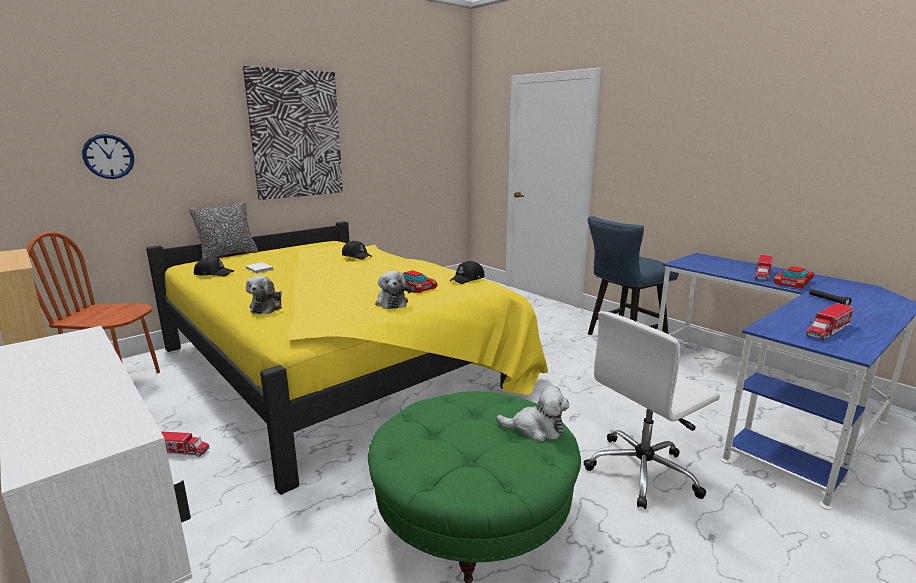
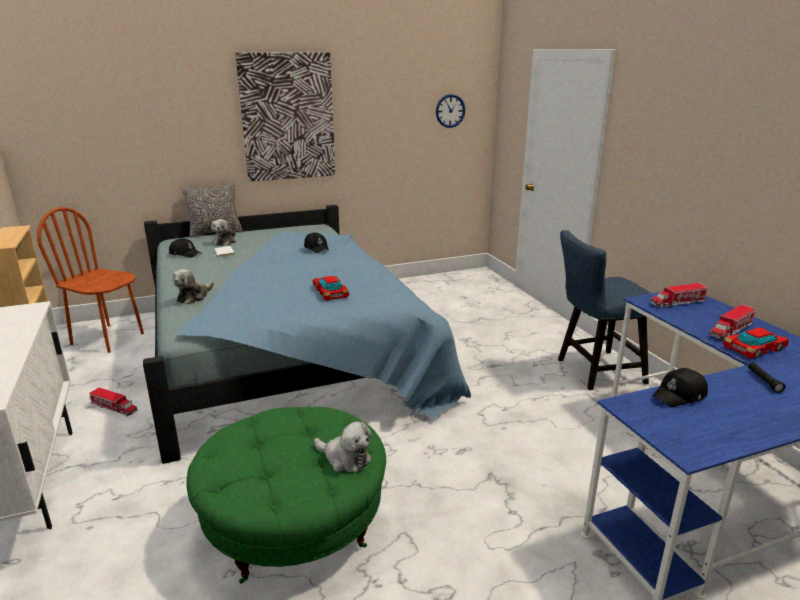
camera: 20 degrees right, 5 degrees up
(108, 156) = (114, 141): wall clock -> wall clock (450, 111)
(342, 366) = (287, 354): yellow bed -> blue bed
(391, 302) = (293, 308): plush toy -> plush toy (225, 241)
(467, 279) = (390, 290): black cap -> black cap (680, 395)
(643, 471) = (486, 523): white office chair -> none
(827, 330) = (700, 420): toy truck -> toy truck (677, 303)

